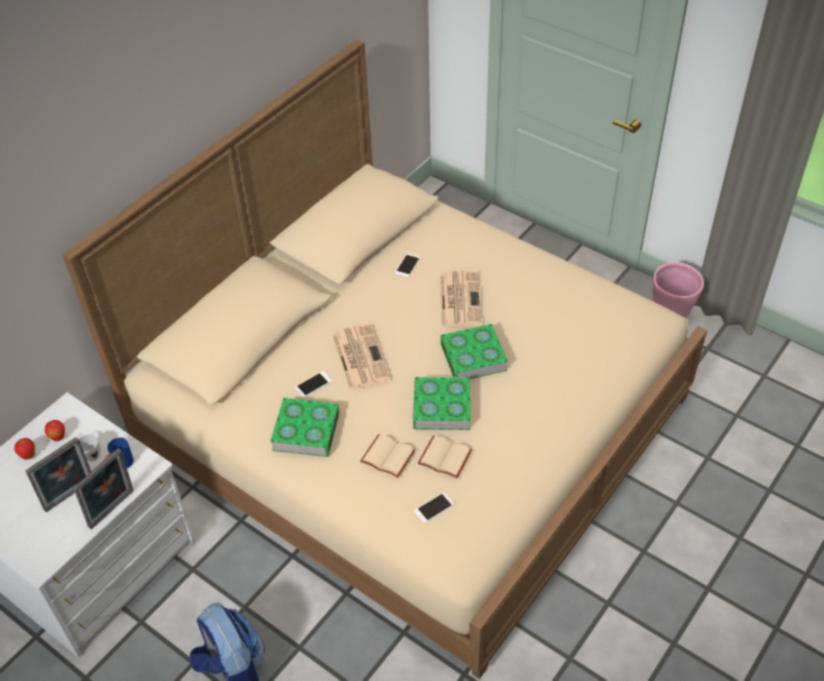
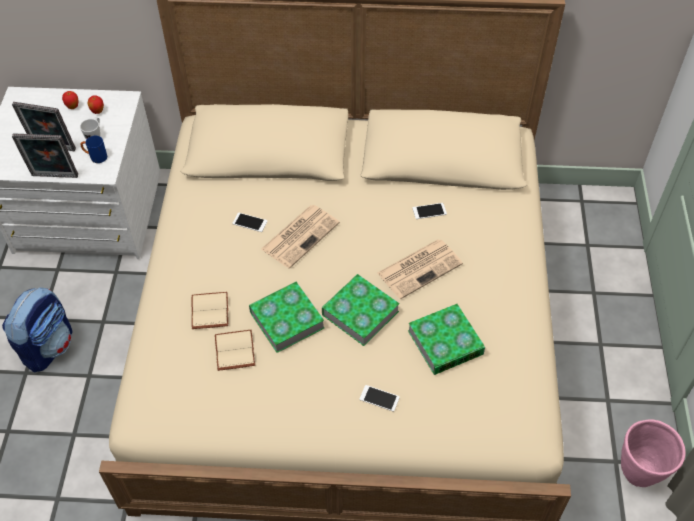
camera: 55 degrees right, 5 degrees up
(306, 431) = (200, 245): book -> book (445, 343)
(434, 508) = (179, 370): phone -> phone (379, 398)

